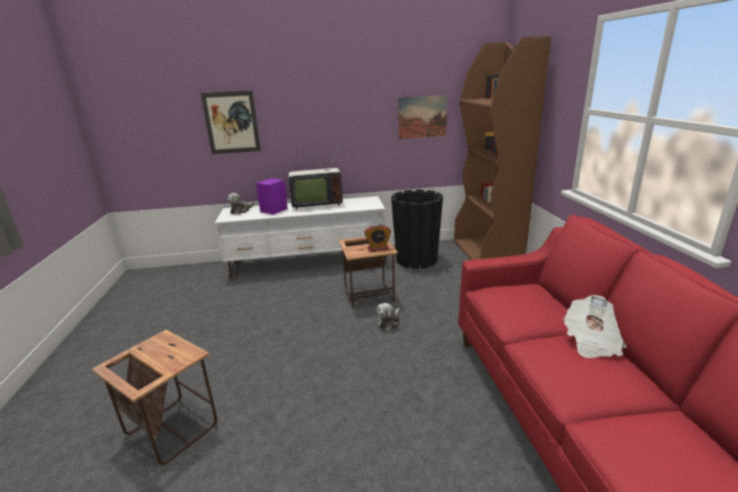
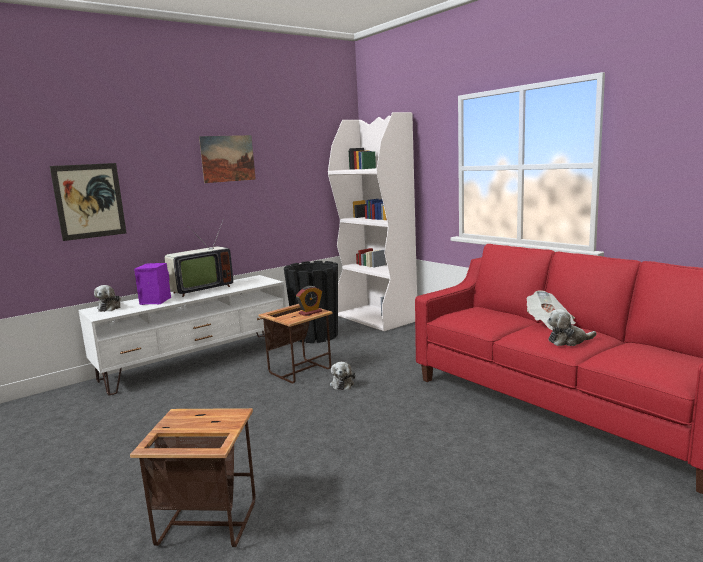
camera: 30 degrees left, 10 degrees down
(422, 117) = (295, 189): picture -> picture (228, 158)
(487, 253) = (376, 318): brown bookcase -> white bookcase
(585, 381) = (568, 341): none -> plush toy

